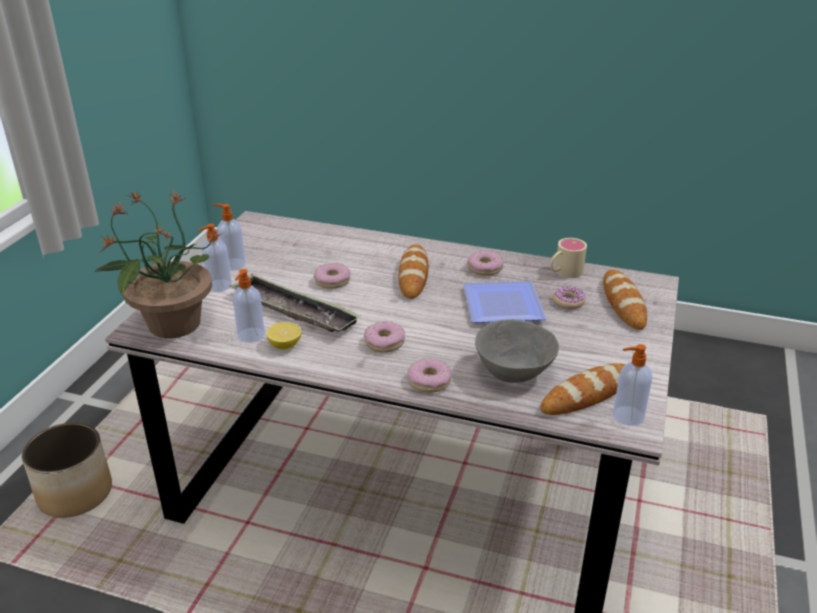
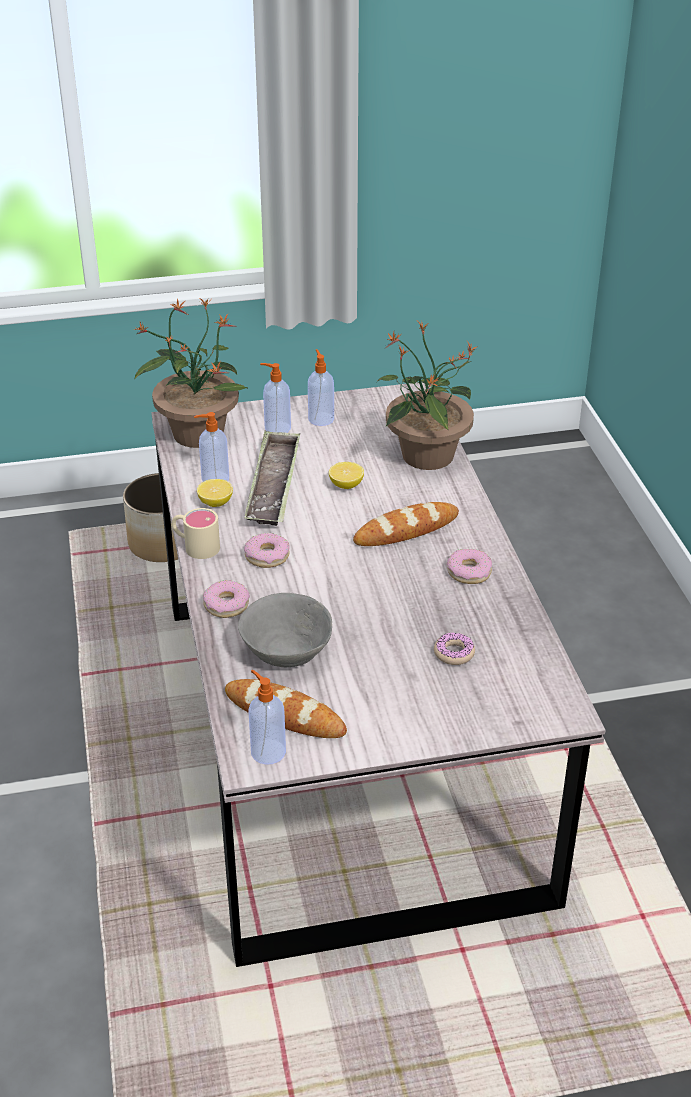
camera: 60 degrees right, 5 degrees up
(332, 281) = (346, 485): donut -> lemon
(335, 240) = (426, 456): none -> potted plant
(505, 304) = (406, 609): plate -> none
(564, 272) = (517, 632): beige mug -> beige mug (195, 546)
(623, 303) = (492, 696): bread -> none

